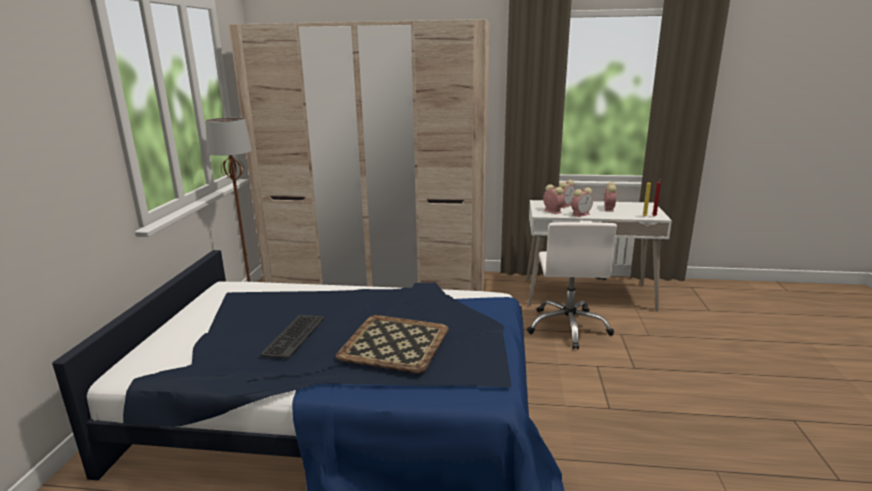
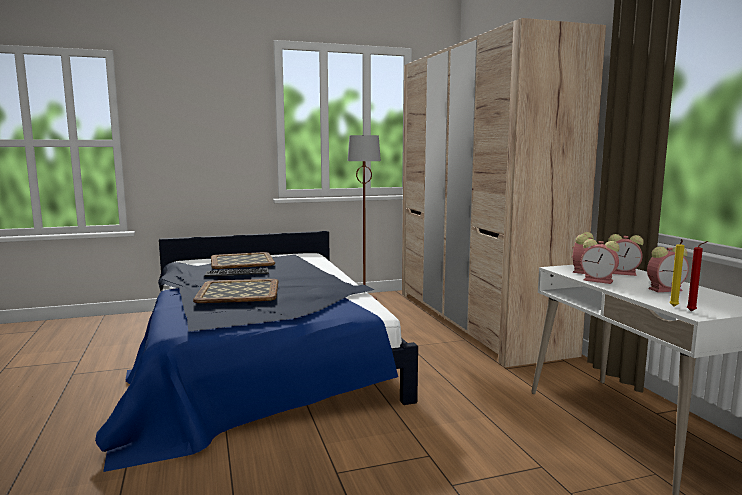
camera: 65 degrees right, 10 degrees down
(227, 326) = (242, 261): none -> tray
(568, 327) = (508, 425): white office chair -> none

